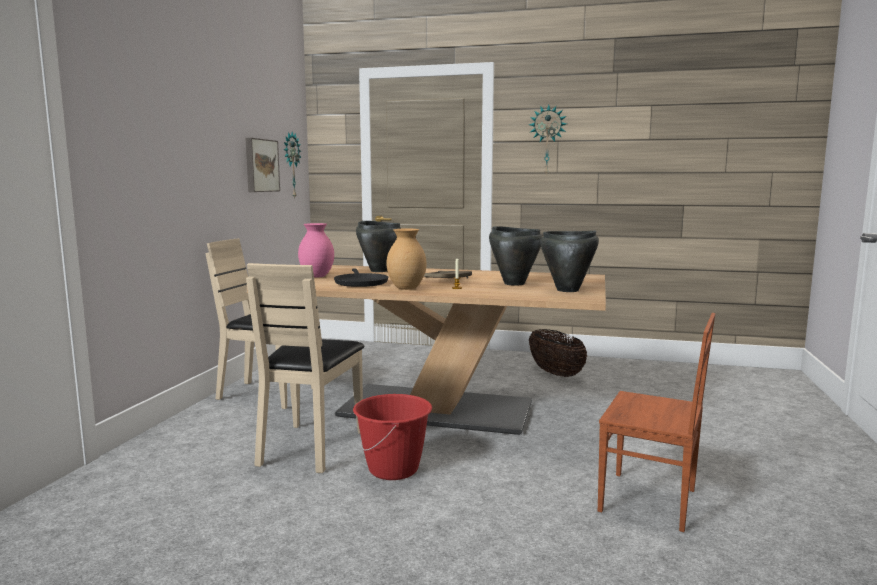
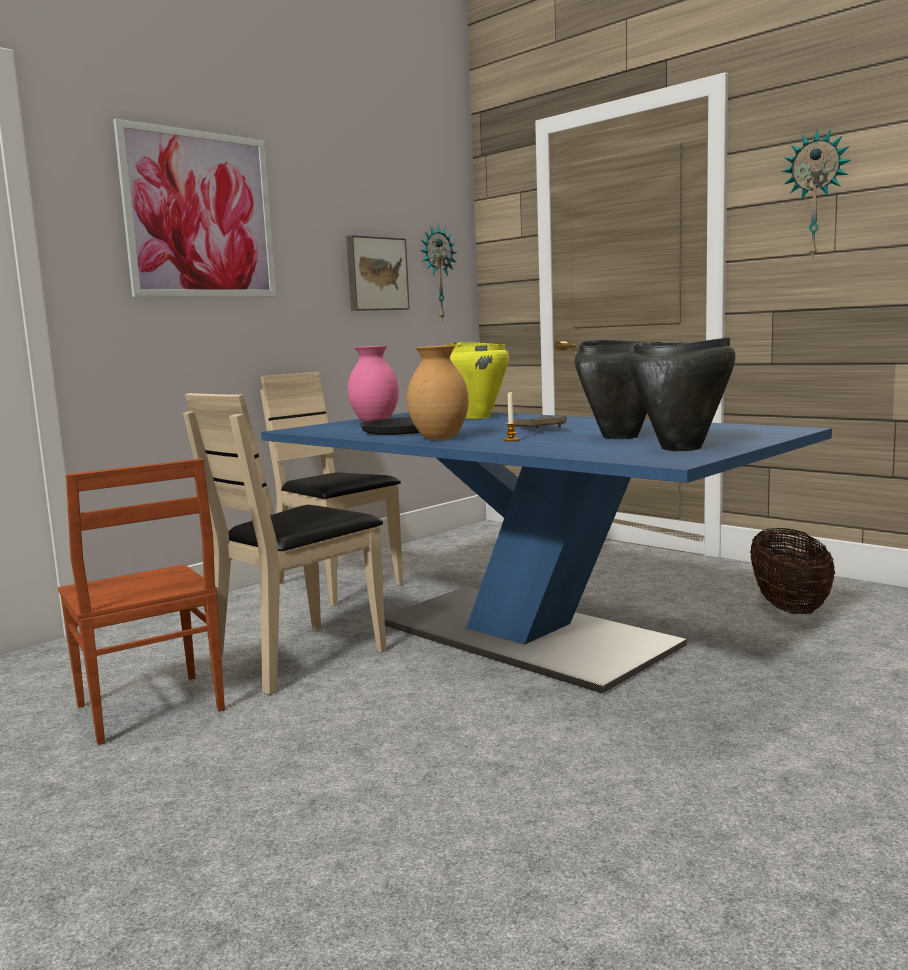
camera: 30 degrees right, 0 degrees up
(165, 118) = (200, 215): none -> picture
(379, 270) = (477, 417): black cooking pot -> yellow cooking pot
(394, 469) = (359, 708): red bucket -> none
(436, 409) = (523, 635): beige dining table -> blue dining table
(649, 501) = (692, 854): brown chair -> brown chair (148, 709)

